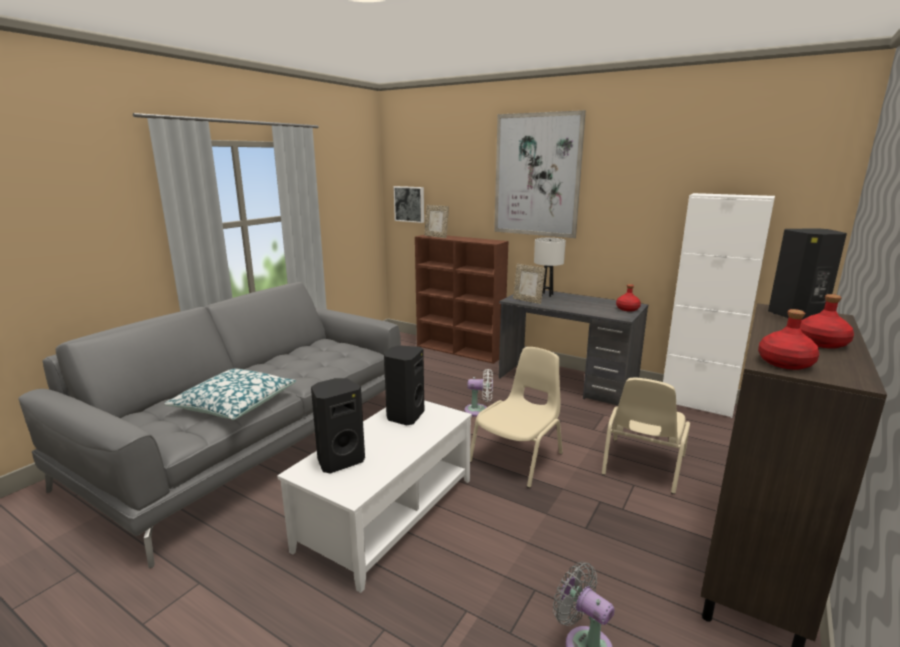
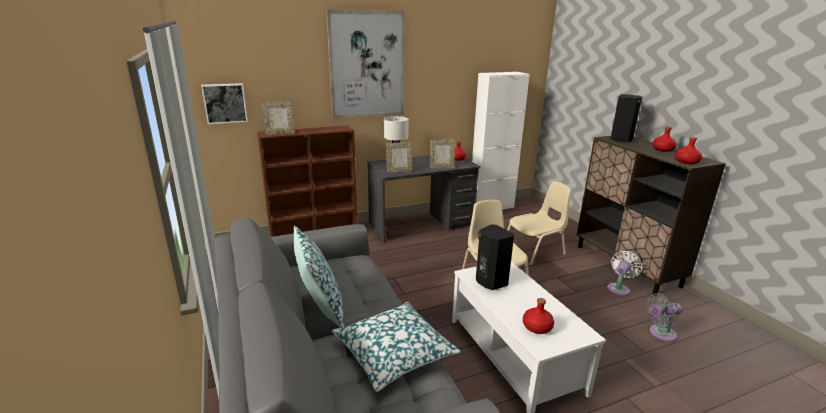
camera: 55 degrees left, 5 degrees up
(276, 364) = (320, 308): none -> pillow
(339, 460) = (536, 327): black speaker -> red bottle
(479, 410) = (420, 268): white fan -> white fan (619, 288)
(581, 310) = (441, 167): none -> picture frame
(642, 465) = (534, 250): beige chair -> beige chair turned 90 degrees counterclockwise

